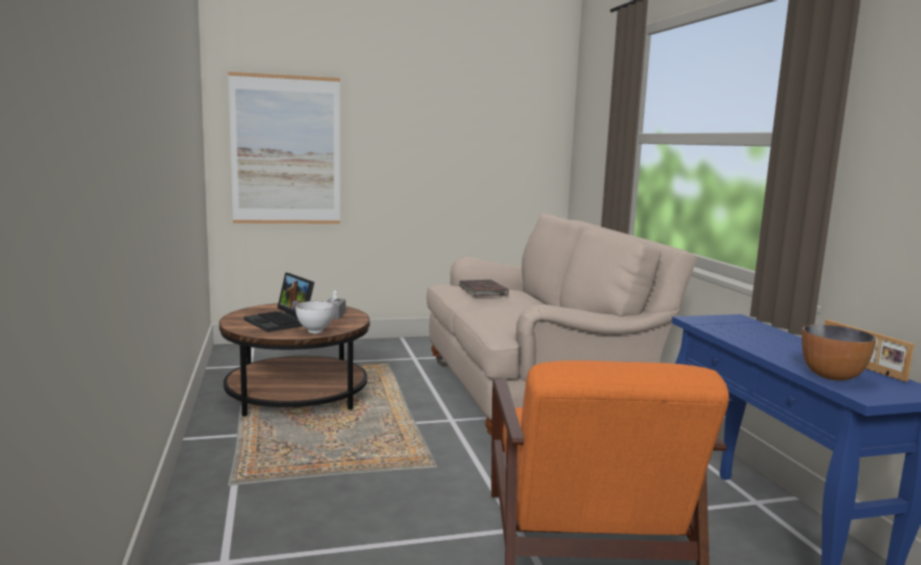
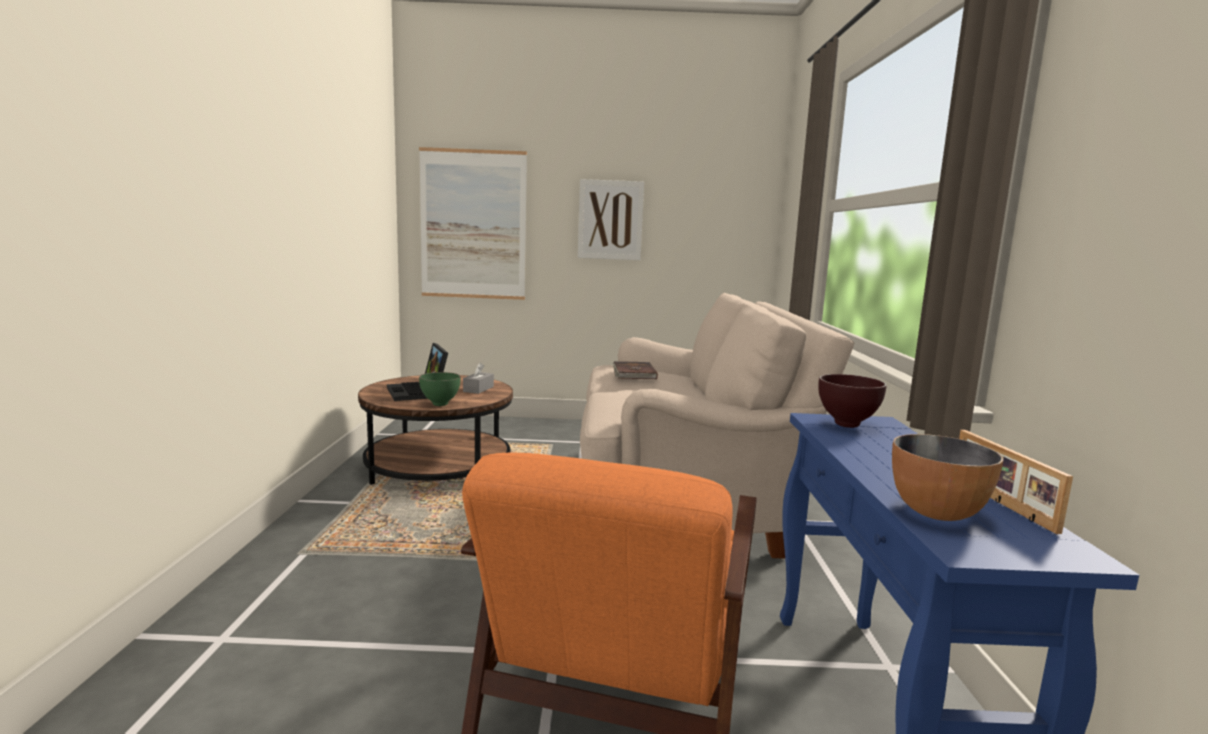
camera: 15 degrees right, 0 degrees up
(314, 332) = (439, 404): white bowl -> green bowl
(421, 145) = (610, 220): none -> picture
(718, 322) = (845, 425): none -> brown bowl

